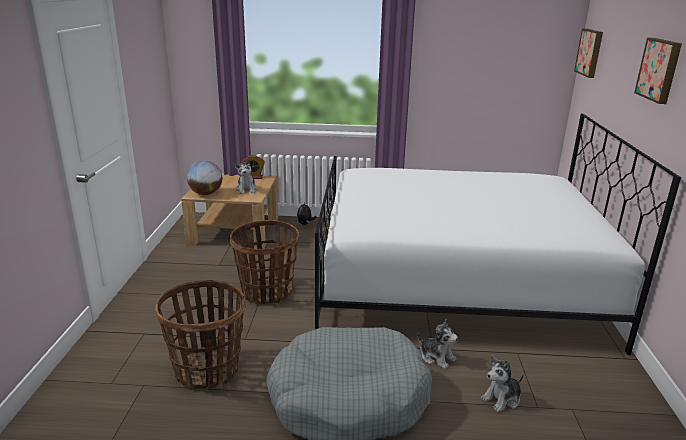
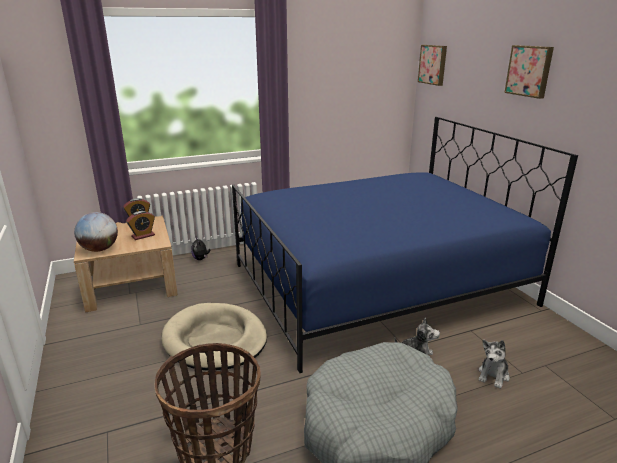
camera: 25 degrees left, 0 degrees up
(246, 189) = (143, 236): plush toy -> alarm clock
(266, 292) = (215, 340): basket -> beige dog bed
(456, 285) = (378, 284): white bed -> blue bed

